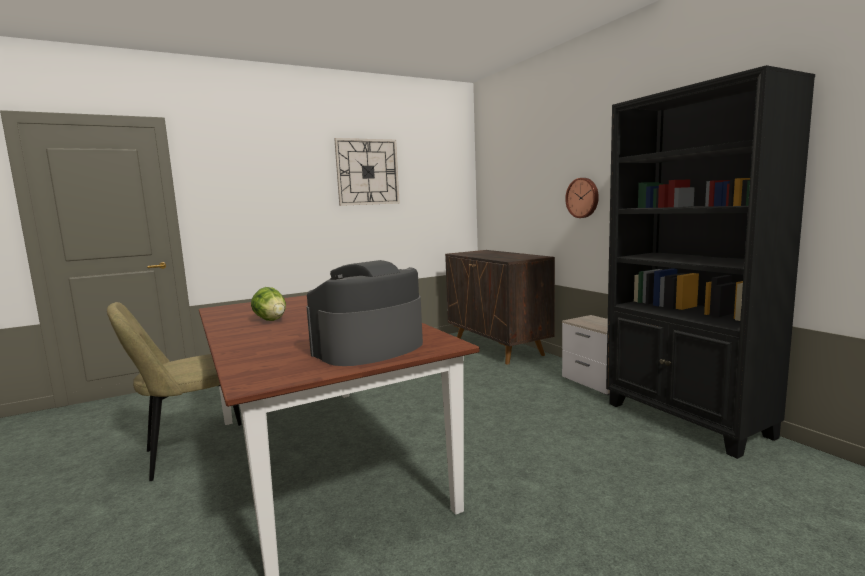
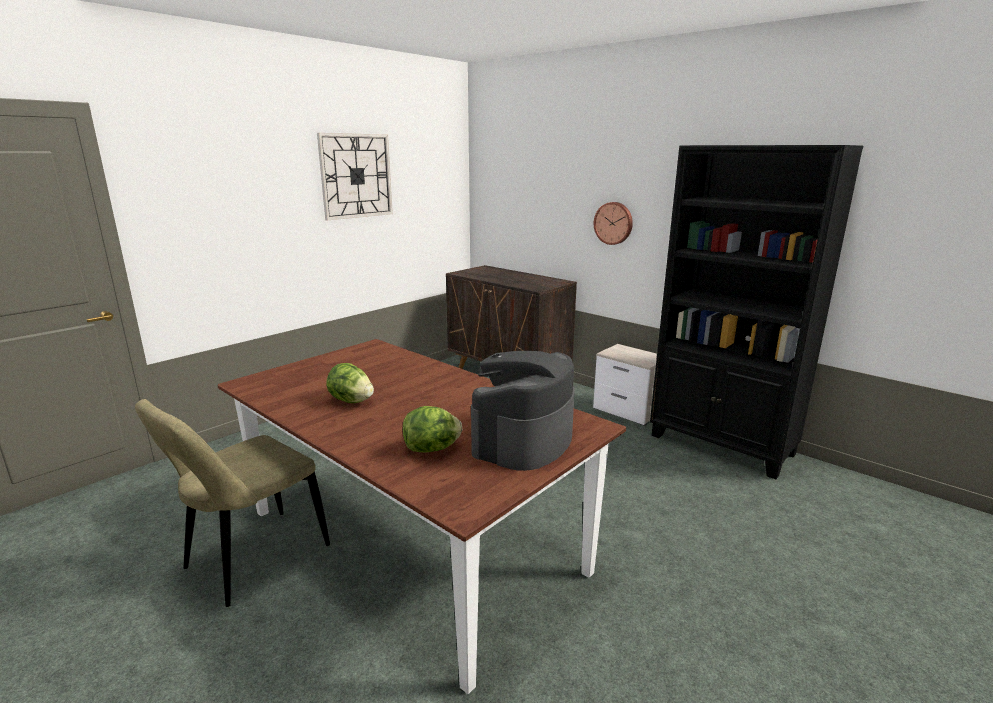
camera: 20 degrees left, 10 degrees up
(286, 348) = (432, 449): none -> lettuce

